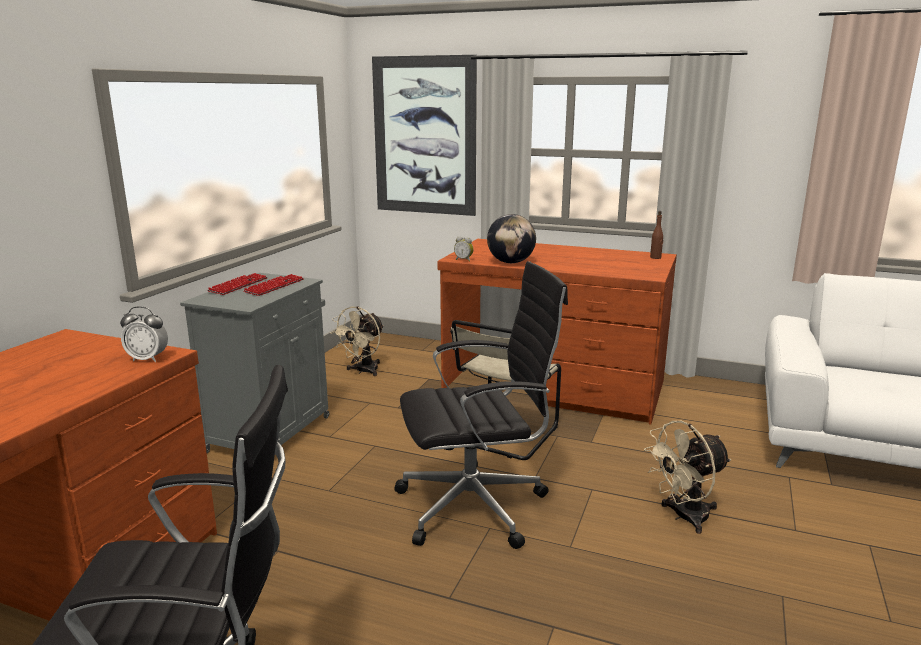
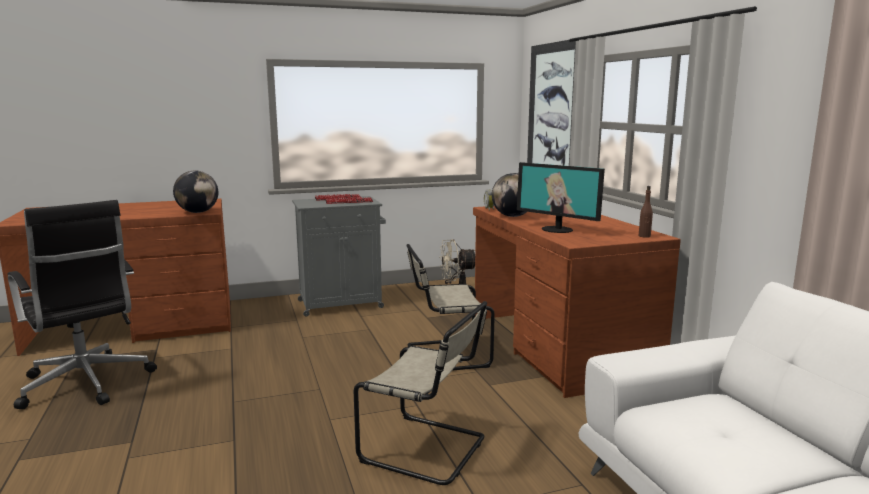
camera: 50 degrees right, 5 degrees down
(148, 359) = (198, 212): alarm clock -> globe
(476, 506) = (340, 377): black office chair -> none
(592, 267) = (557, 229): none -> monitor
(683, 517) = (427, 450): beige fan -> beige chair

